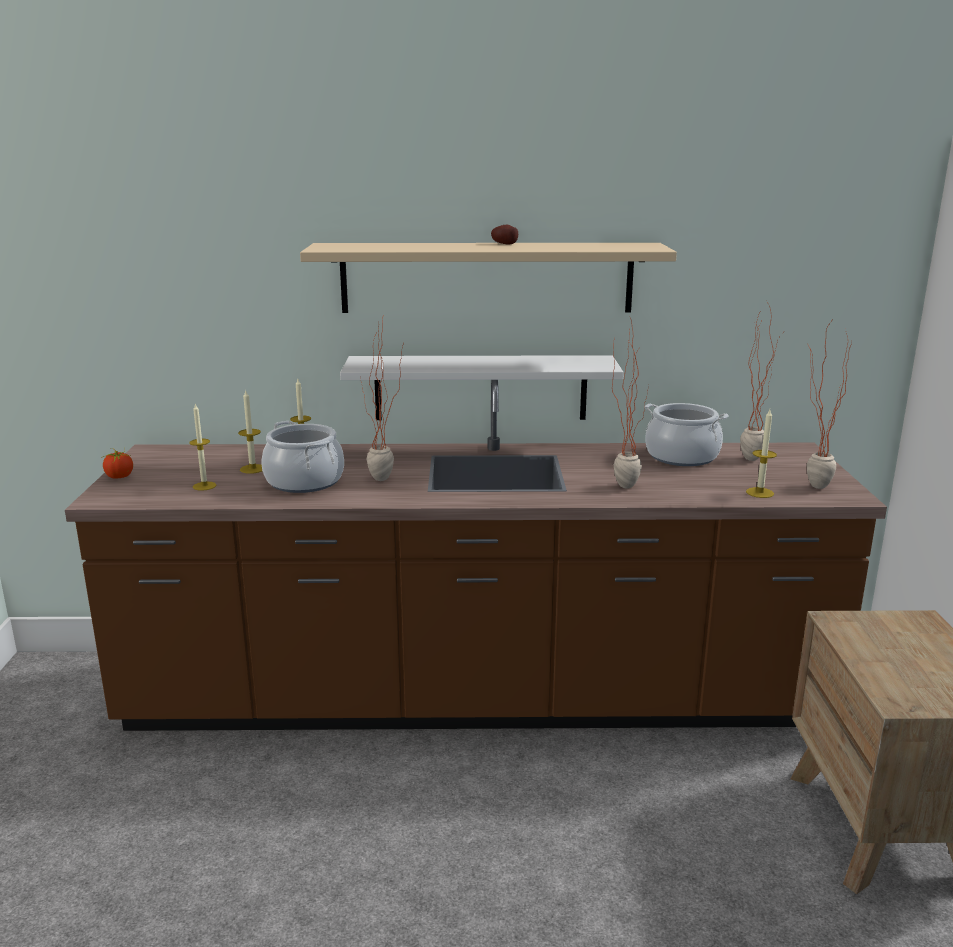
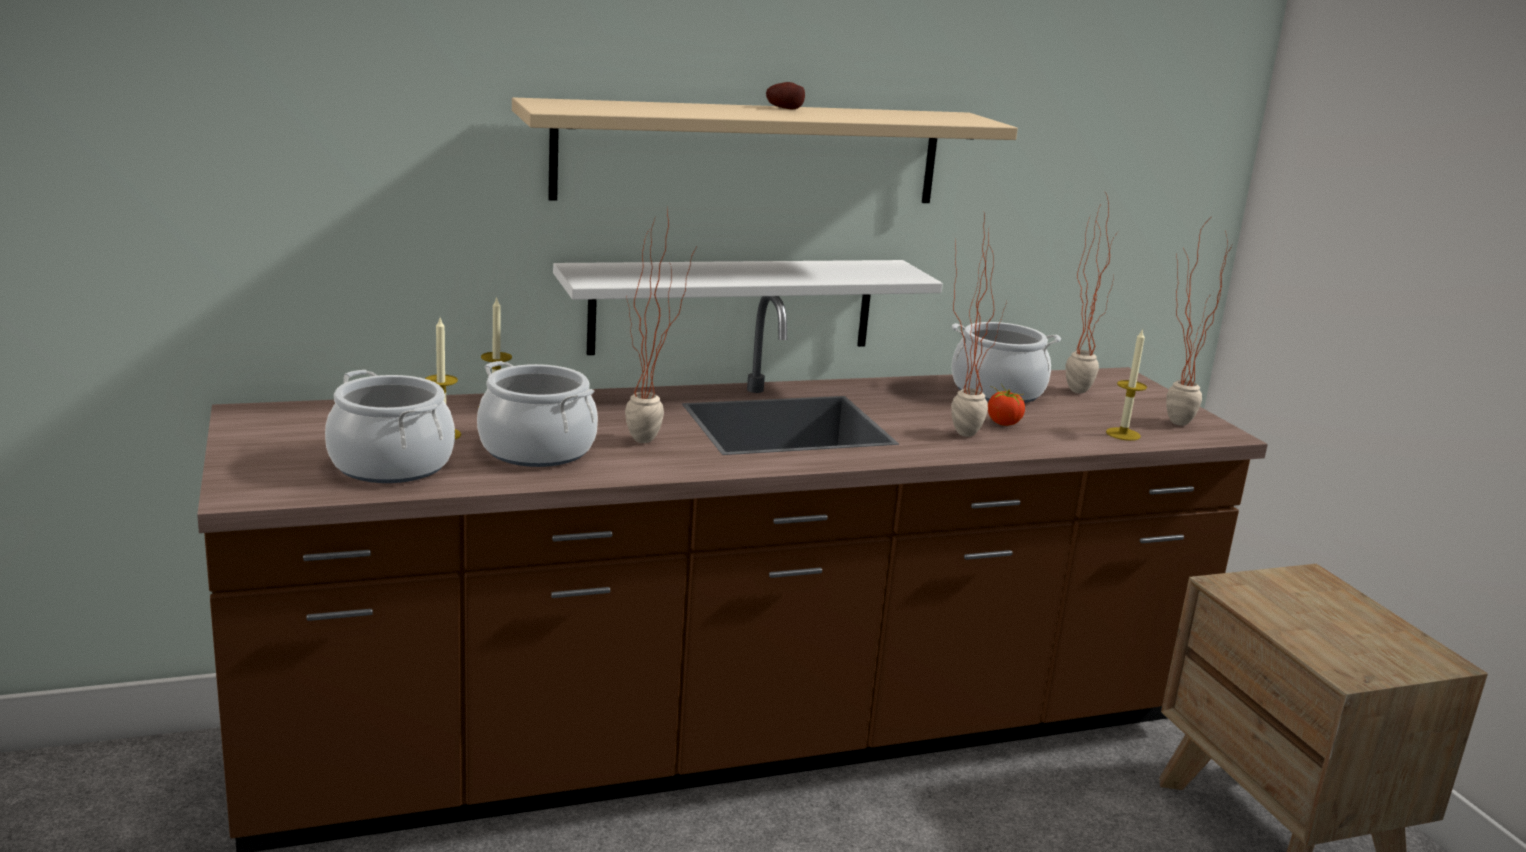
camera: 20 degrees left, 0 degrees up
(119, 477) = (239, 457): tomato -> tomato (1003, 423)
(204, 486) = (392, 464): candle -> cooking pot

